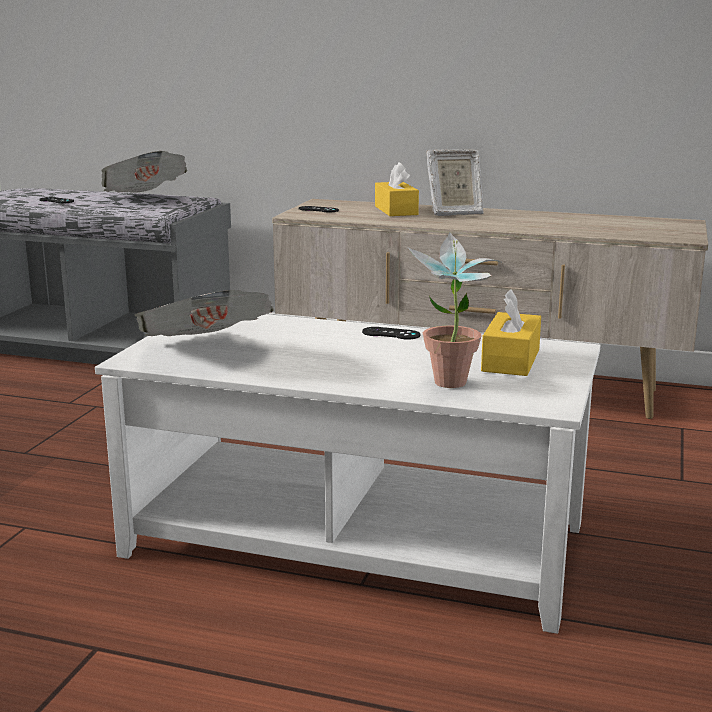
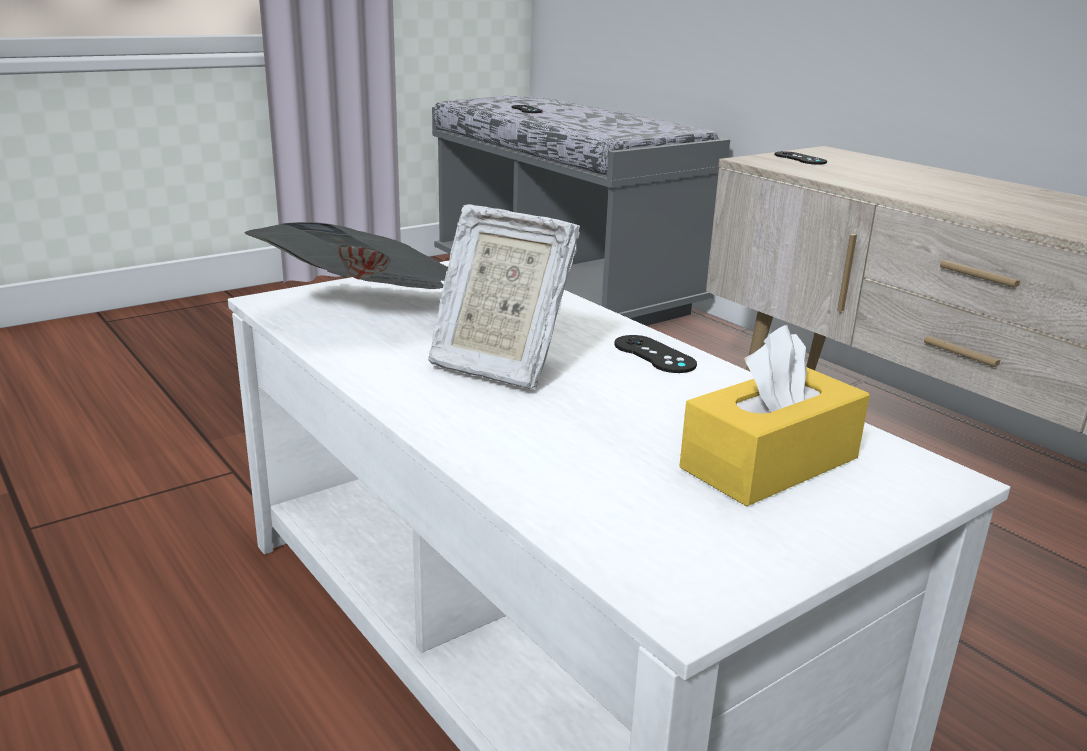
camera: 35 degrees right, 5 degrees up
(145, 198) = (620, 119): newspaper -> none
(396, 210) = (911, 175): yellow tissue box -> none
(451, 387) = (575, 480): potted plant -> none
(454, 213) = (1000, 192): picture frame -> picture frame (497, 366)

